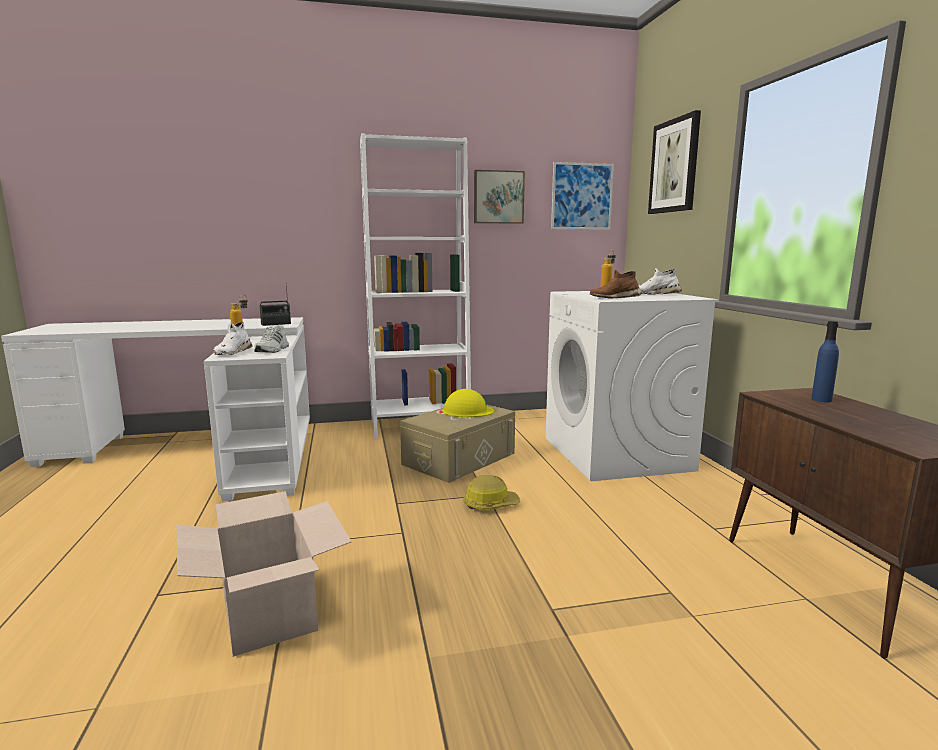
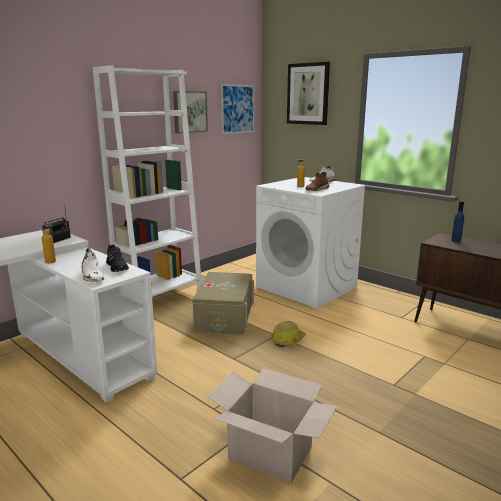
camera: 35 degrees left, 5 degrees up
(273, 350) = (117, 266): white shoe -> black shoe
(467, 410) = (223, 280): yellow hard hat -> none

